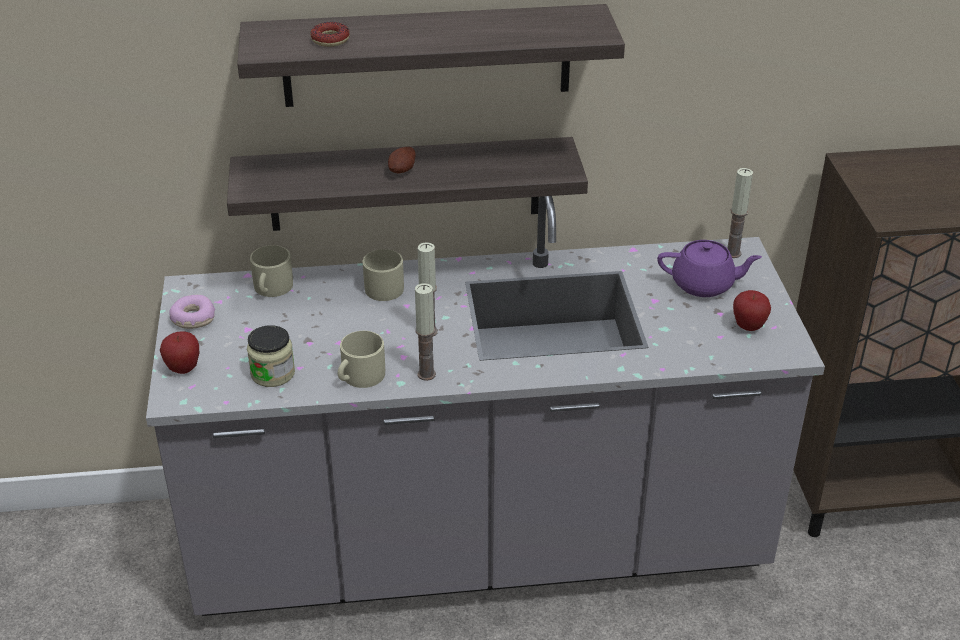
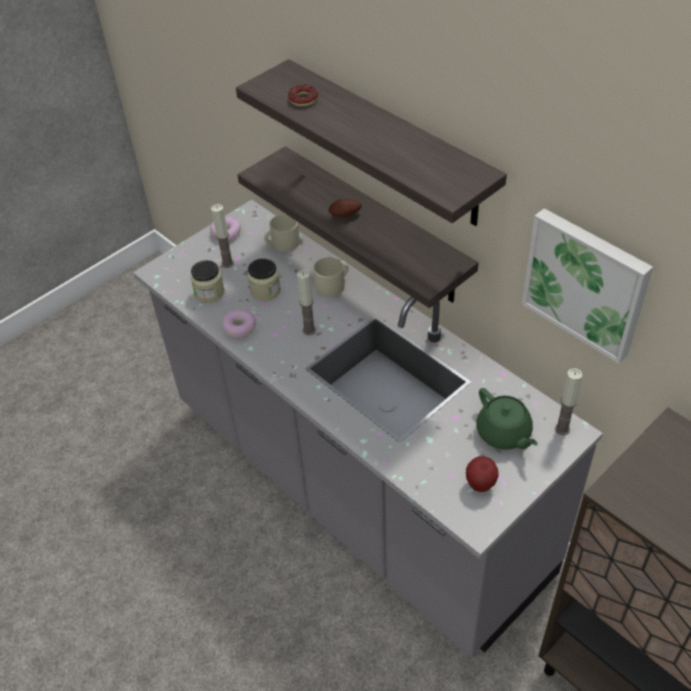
camera: 55 degrees right, 10 degrees up
(183, 369) = (182, 258): apple -> none
(328, 333) = (265, 291): none -> jar
(359, 376) = (239, 328): beige mug -> donut
(426, 374) = (268, 354): candle -> candle (227, 263)
(704, 285) = (504, 433): purple teapot -> green teapot
(715, 76) = (586, 283): none -> picture

